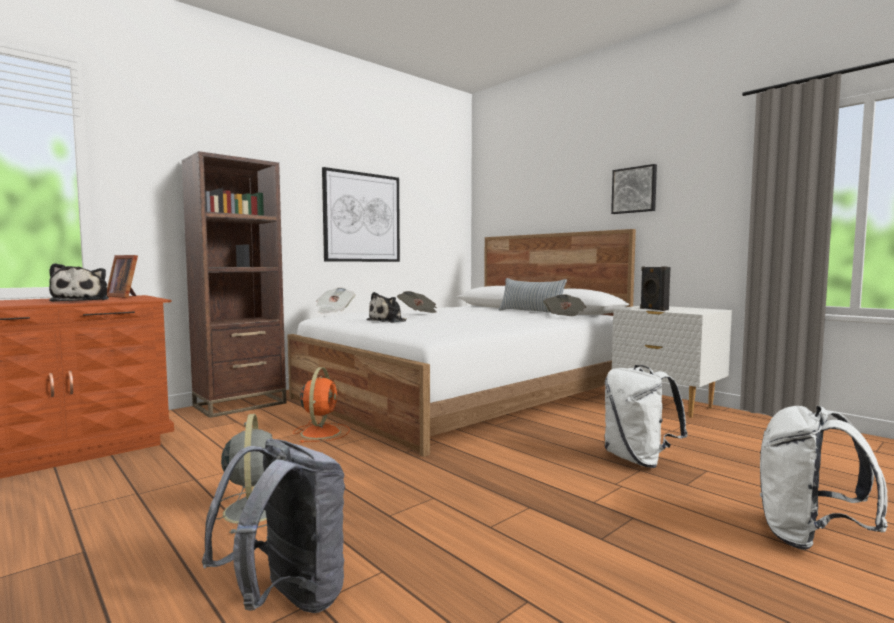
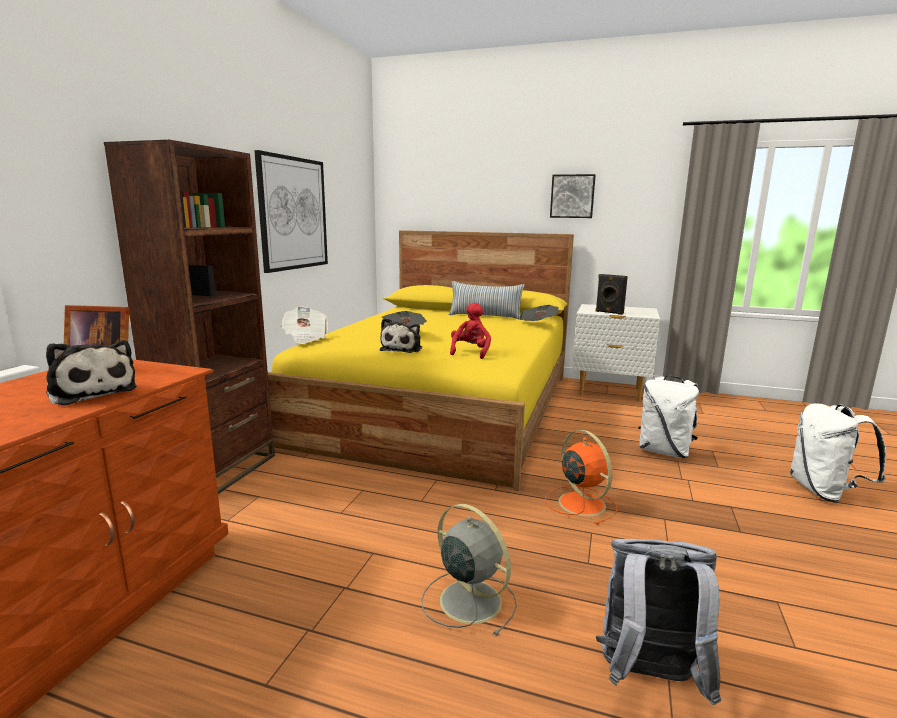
camera: 30 degrees left, 10 degrees up
(321, 432) = (380, 486): orange fan -> orange fan (580, 503)
(436, 326) = (470, 352): none -> red plush toy
(466, 394) = (443, 406): white bed -> yellow bed

